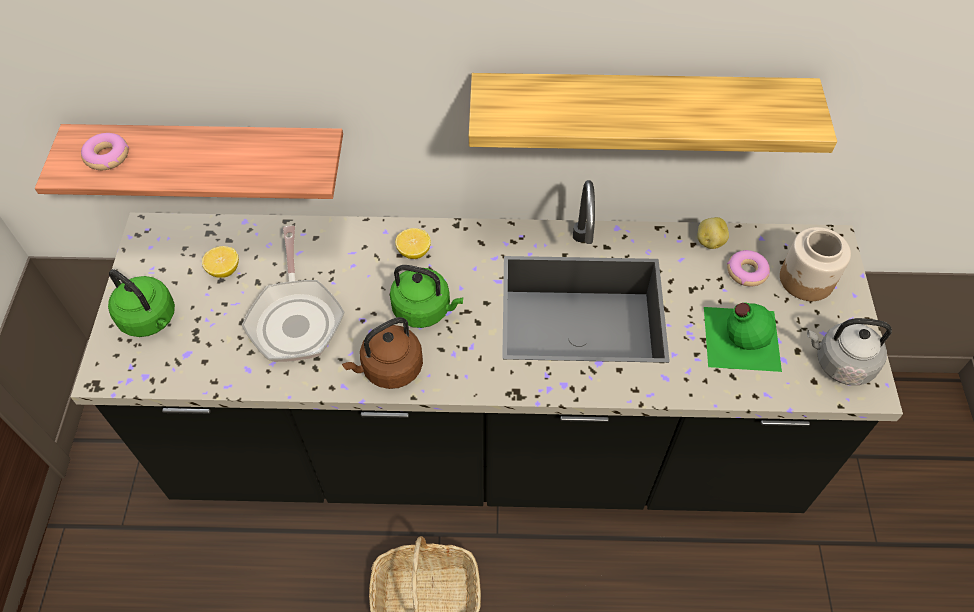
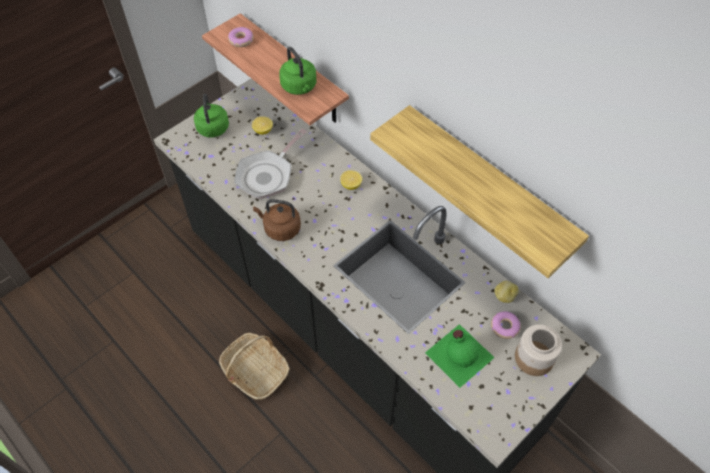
camera: 45 degrees right, 0 degrees up
(425, 309) = (325, 215): green kettle -> green kettle (299, 87)
(840, 363) = (497, 412): grey kettle -> none

